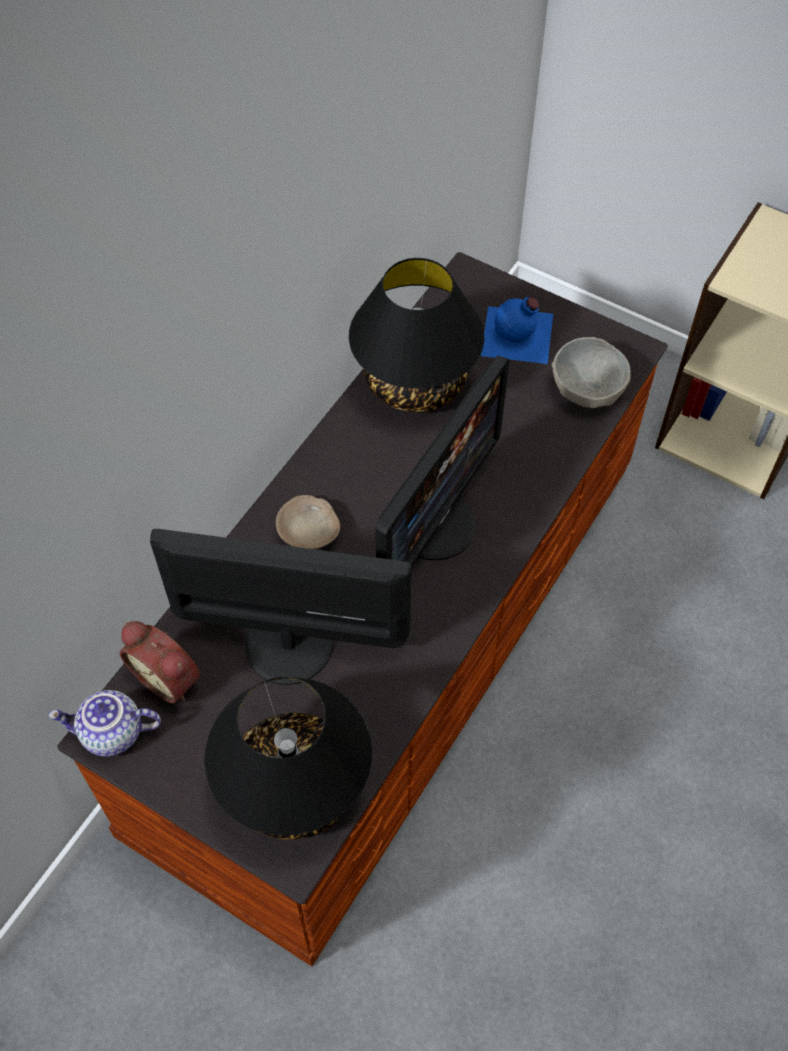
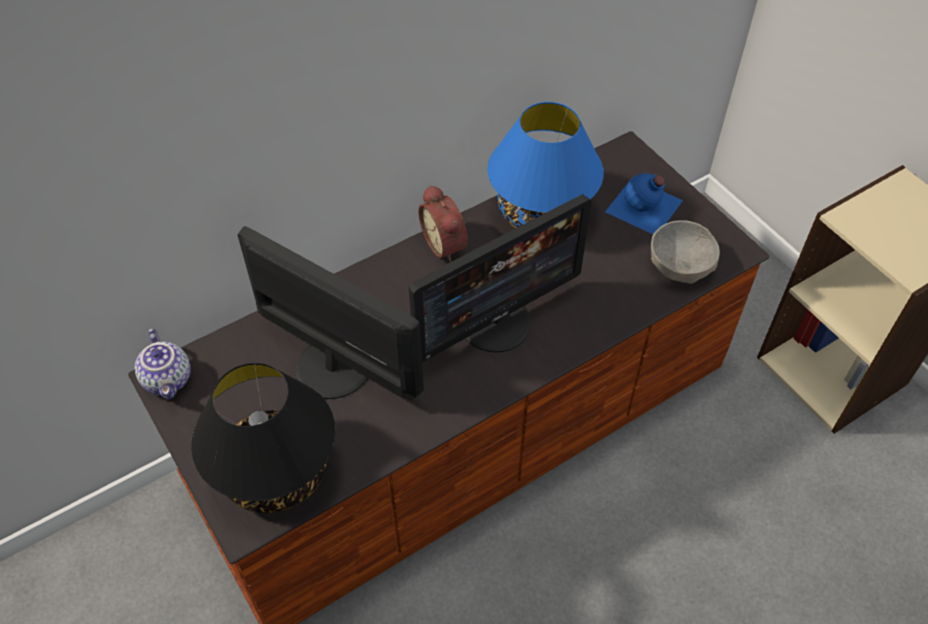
camera: 25 degrees right, 5 degrees down
(111, 734) = (169, 379): teapot -> teapot turned 135 degrees counterclockwise
(169, 676) = (233, 355): alarm clock -> alarm clock (446, 244)
(309, 530) = (396, 291): beige bowl -> none
(416, 381) = (542, 213): black table lamp -> blue table lamp

